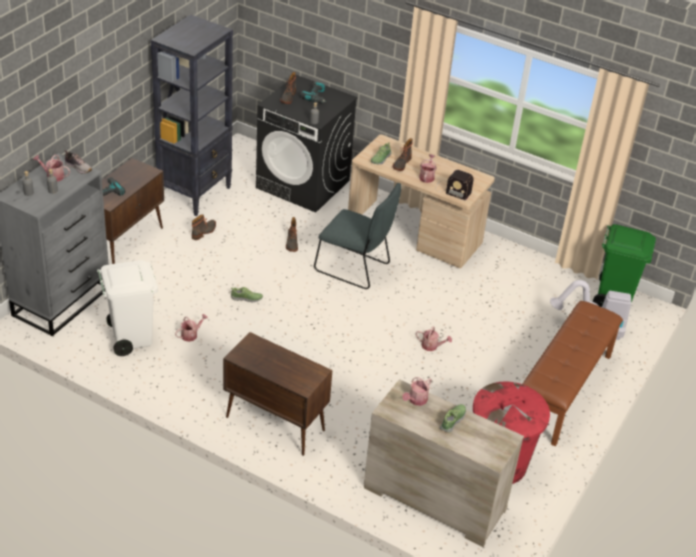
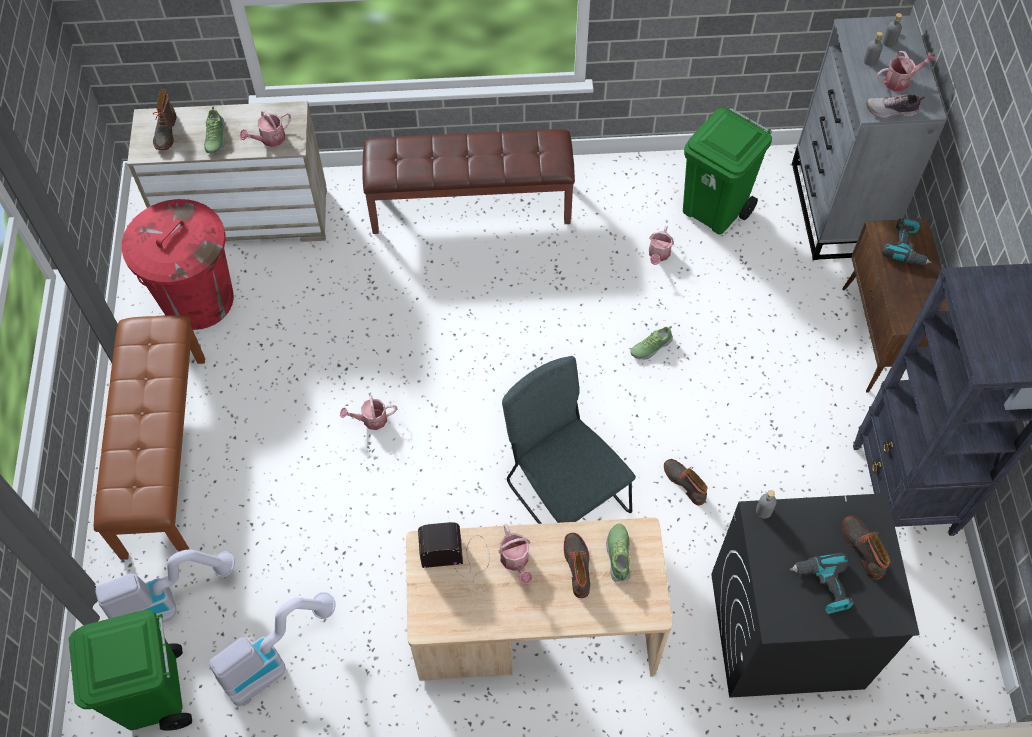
camera: 150 degrees right, 20 degrees up
(131, 338) = (714, 211): white trash can -> green trash can
(204, 232) = (811, 423): boot -> boot (165, 132)
(274, 423) = (471, 204): brown cabinet -> brown bench
(355, 268) = (564, 494): grey chair -> grey chair turned 60 degrees clockwise
(416, 400) = (269, 139): watering can -> watering can turned 135 degrees counterclockwise
(548, 283) = (273, 659): none -> vacuum cleaner

